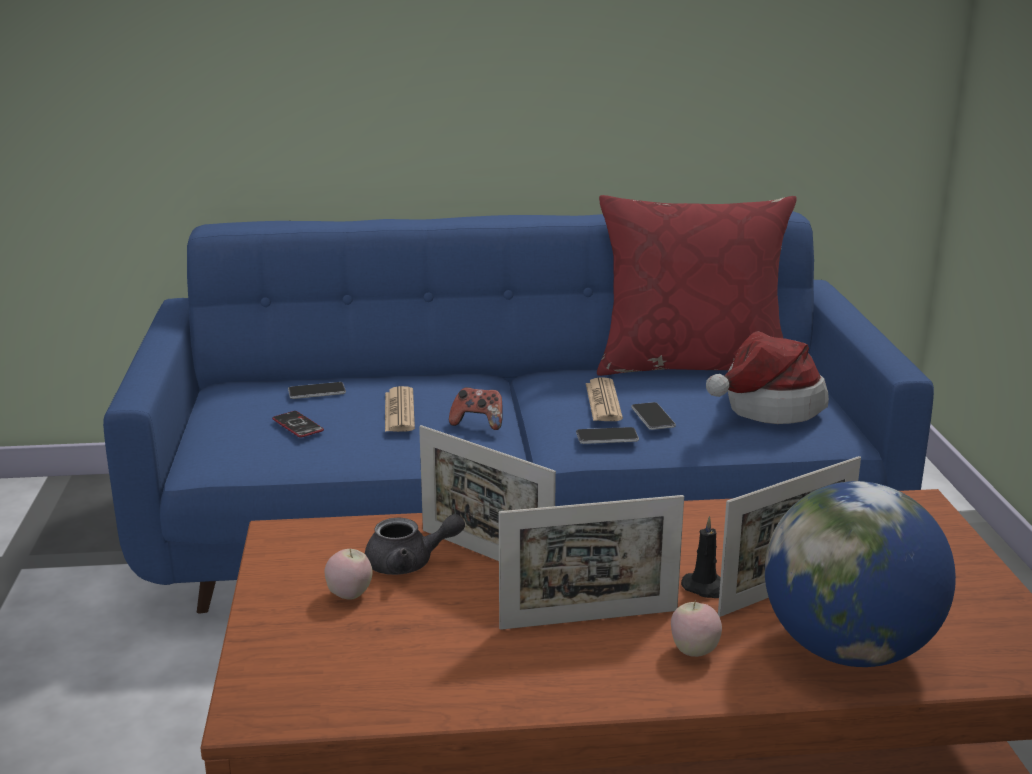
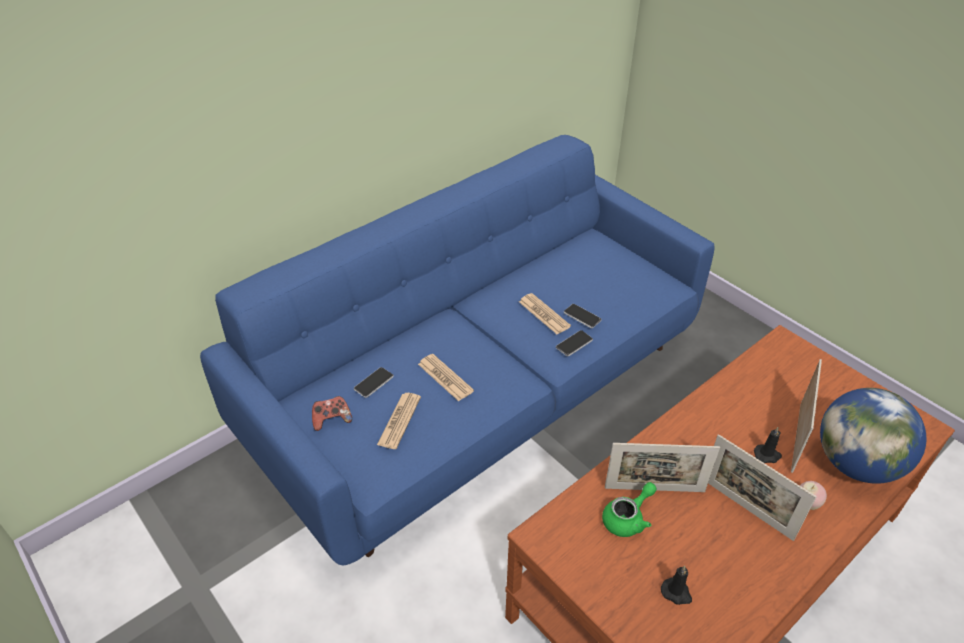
camera: 35 degrees left, 20 degrees up
(298, 425) = (399, 421): phone -> newspaper
(349, 595) = (628, 562): apple -> none
(365, 644) = (676, 593): none -> black candle
(409, 563) = (627, 518): grey teapot -> green teapot
(478, 423) = (496, 365): game controller -> game controller (332, 420)
(589, 619) = (746, 509): picture frame -> picture frame turned 90 degrees clockwise
(691, 365) = (550, 257): red pillow -> none
(766, 406) = (625, 280): hat -> none

